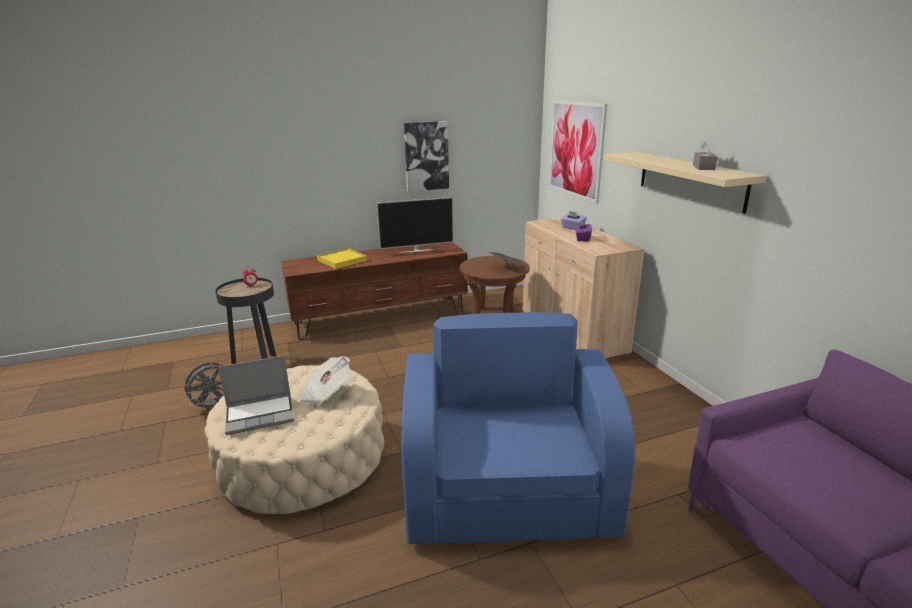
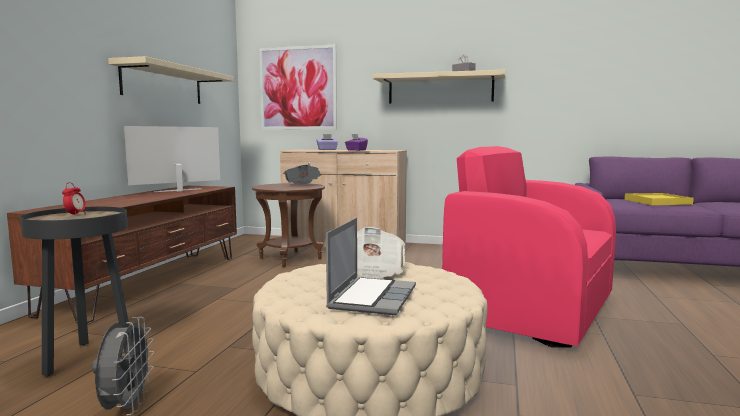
camera: 55 degrees left, 15 degrees down
(342, 260) = (111, 202): yellow tray -> yellow tray (657, 202)
(416, 251) = (178, 190): television -> television turned 150 degrees counterclockwise
(426, 156) = (163, 84): picture -> beige shelf
(509, 494) = (531, 308): blue armchair -> pink armchair

